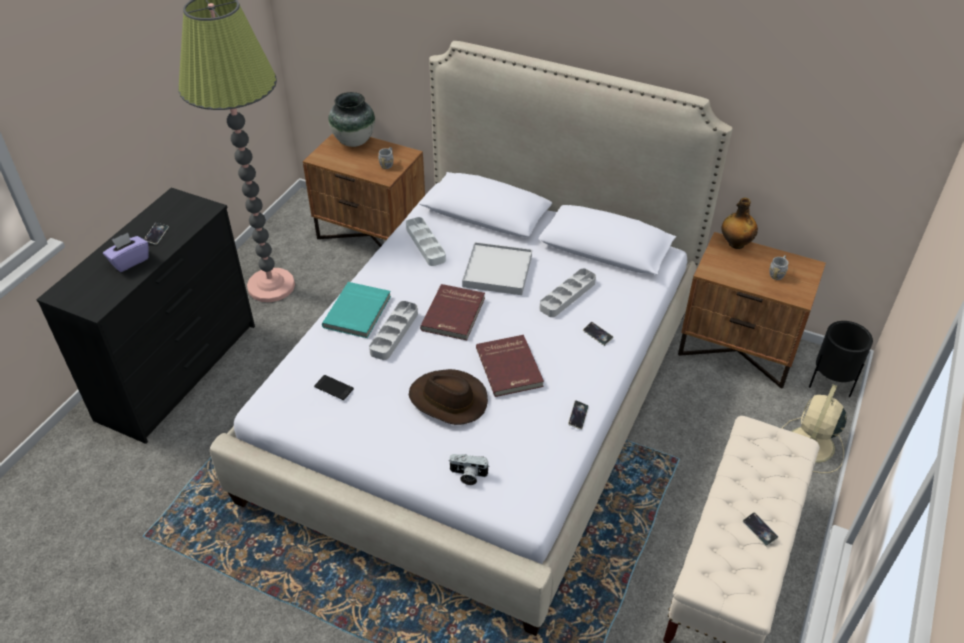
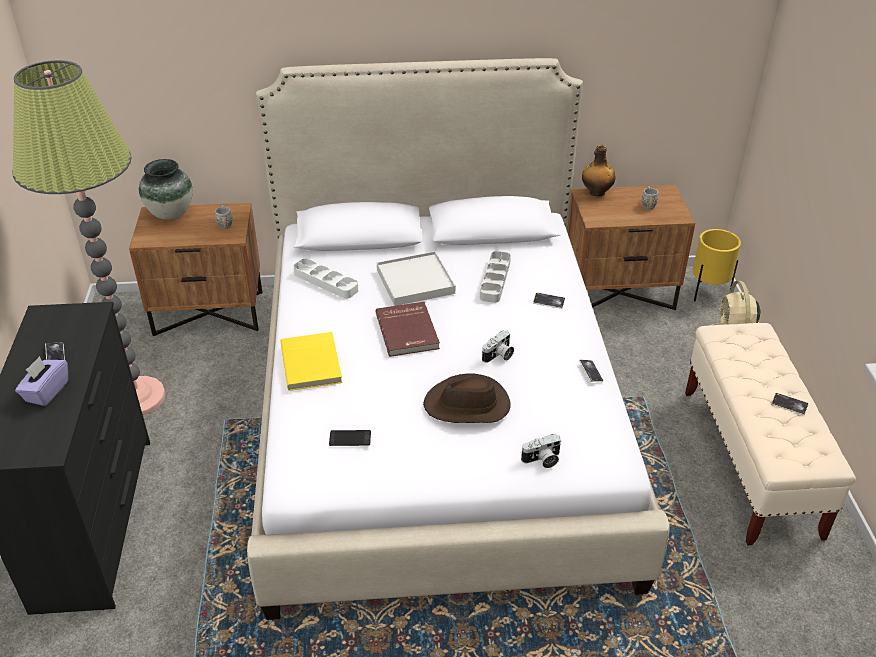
camera: 30 degrees left, 5 degrees down
(358, 312) = (312, 363): turquoise book -> yellow book
(394, 333) = (366, 368): grey tray -> none
(510, 367) = (499, 356): red book -> camera
(830, 384) = (707, 293): black planter -> yellow planter

